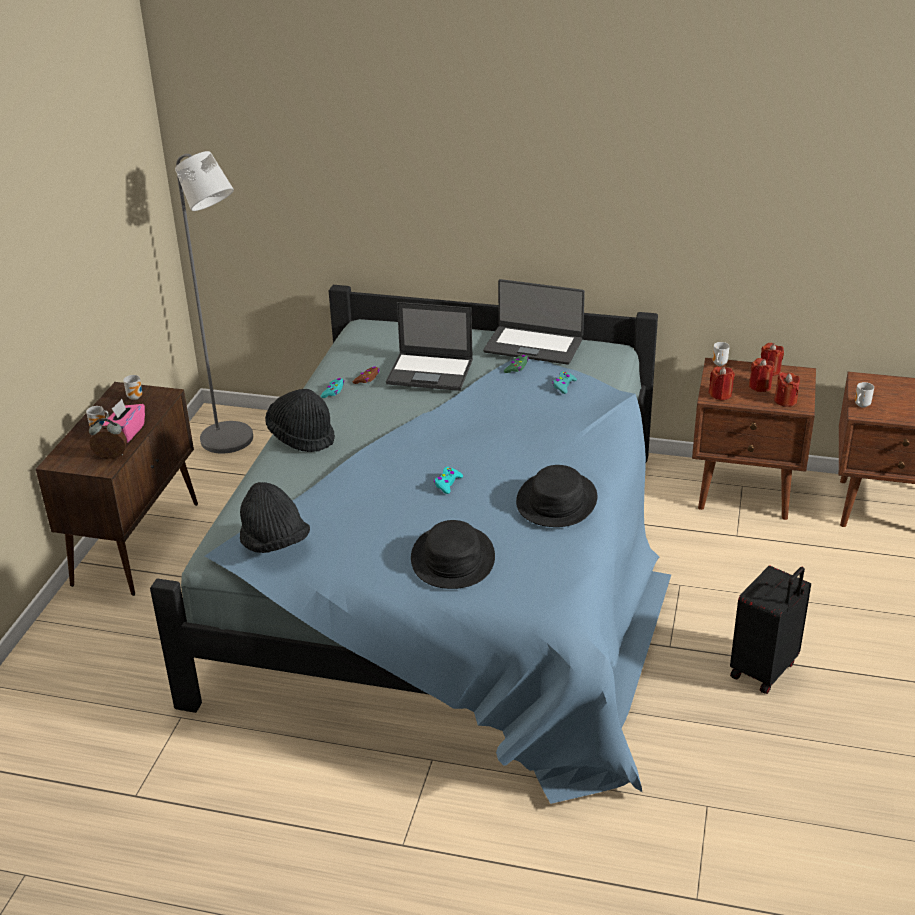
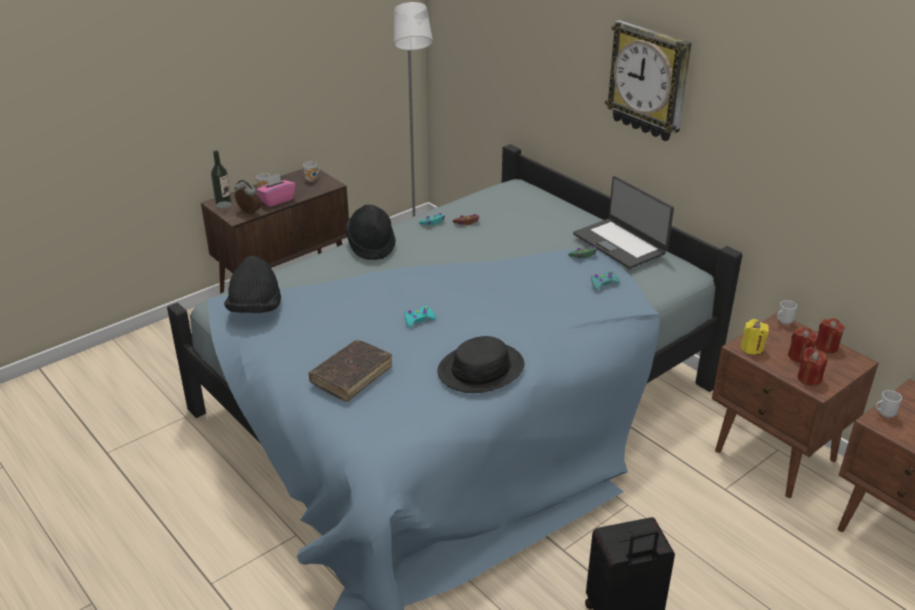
camera: 35 degrees right, 0 degrees up
(68, 460) = (223, 205): none -> bottle
(431, 372) = (514, 234): laptop -> none
(452, 559) = (351, 376): black hat -> brown book
(515, 172) = (649, 81): none -> wall clock
(720, 395) = (752, 348): red candle -> yellow candle

